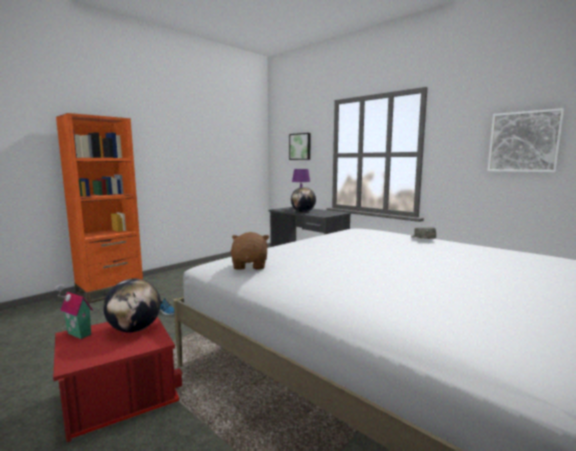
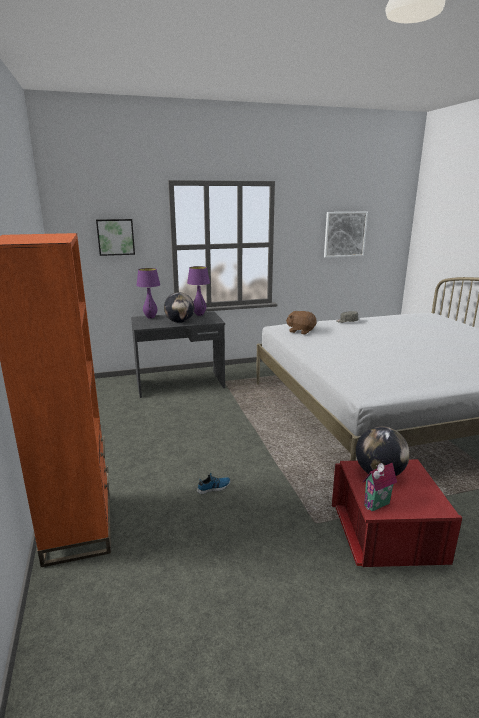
camera: 60 degrees left, 10 degrees up
(250, 266) = (393, 378): brown plush toy -> brown plush toy (301, 331)
(331, 212) = (199, 315): none -> purple table lamp

